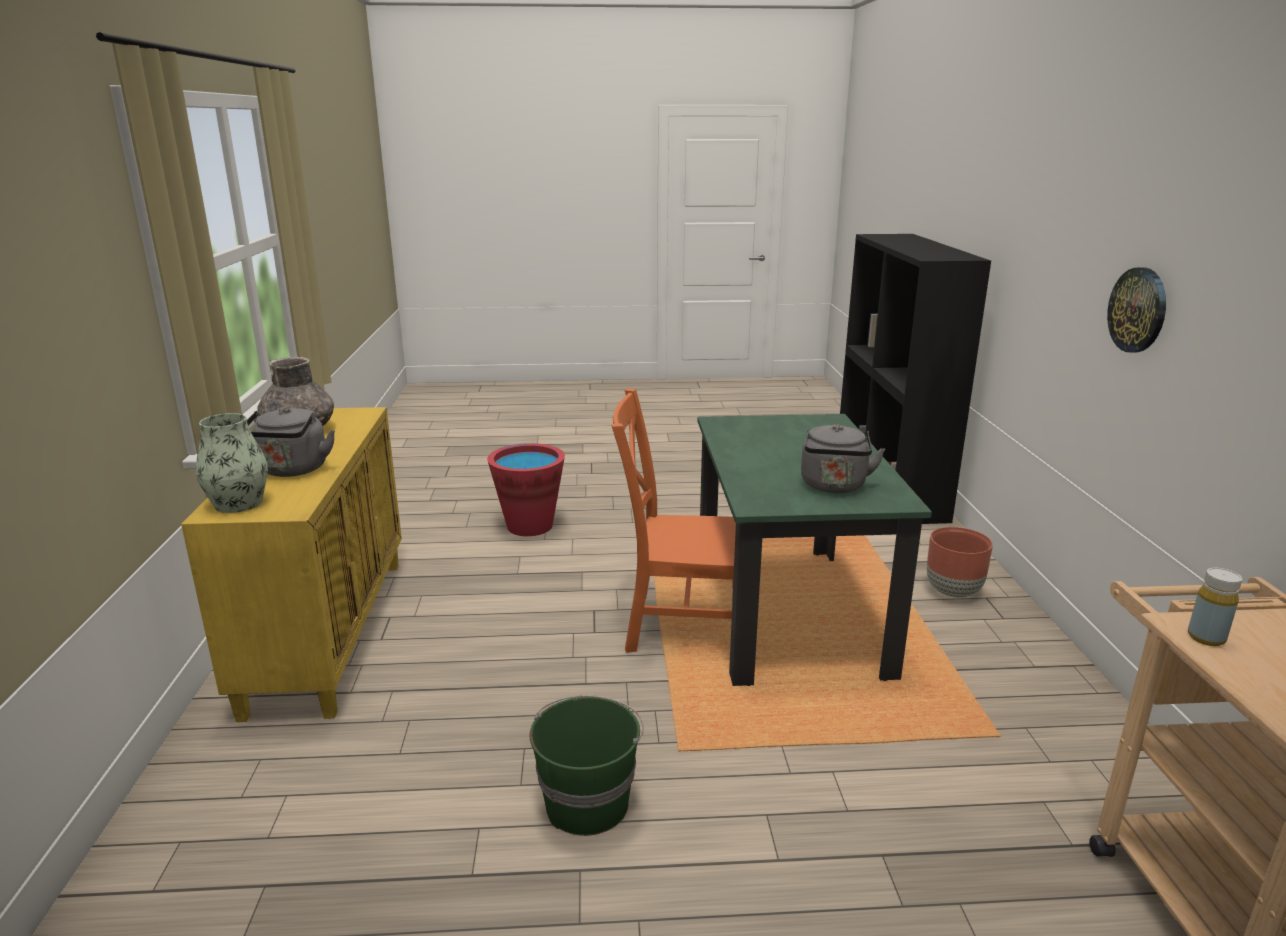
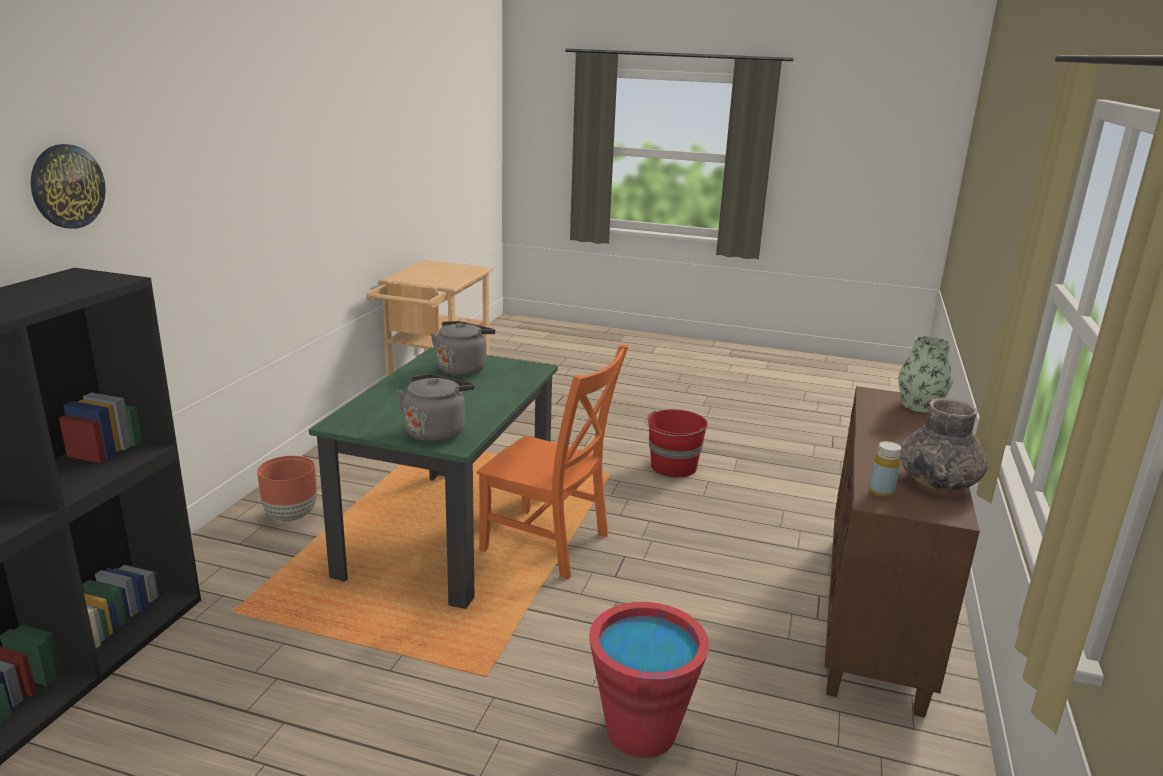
camera: 160 degrees left, 0 degrees up
(292, 470) = (900, 428): grey kettle -> grey kettle (436, 431)
(328, 631) = (875, 616): yellow cabinet -> brown cabinet
(587, 802) = (673, 467): green bucket -> red bucket
(1138, 310) = (255, 218): wall clock -> wall clock (67, 186)
(1206, 638) = (451, 282): yellow bottle -> yellow bottle (881, 492)

